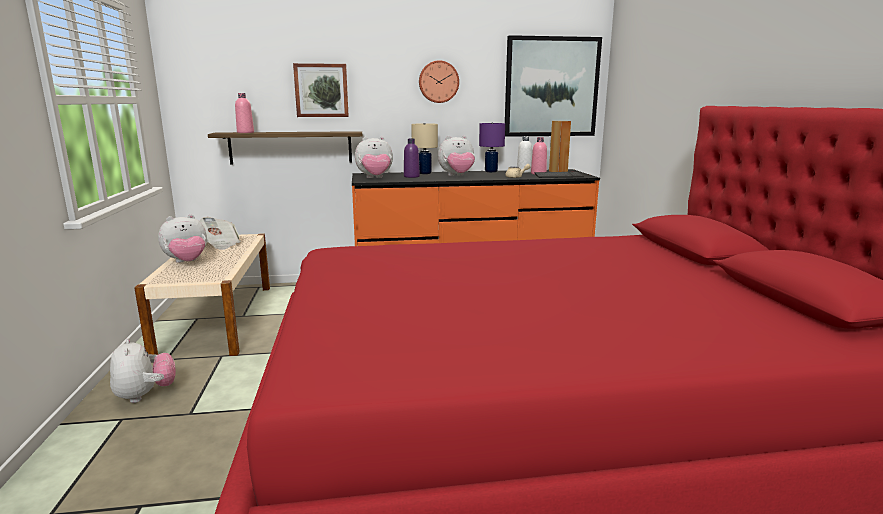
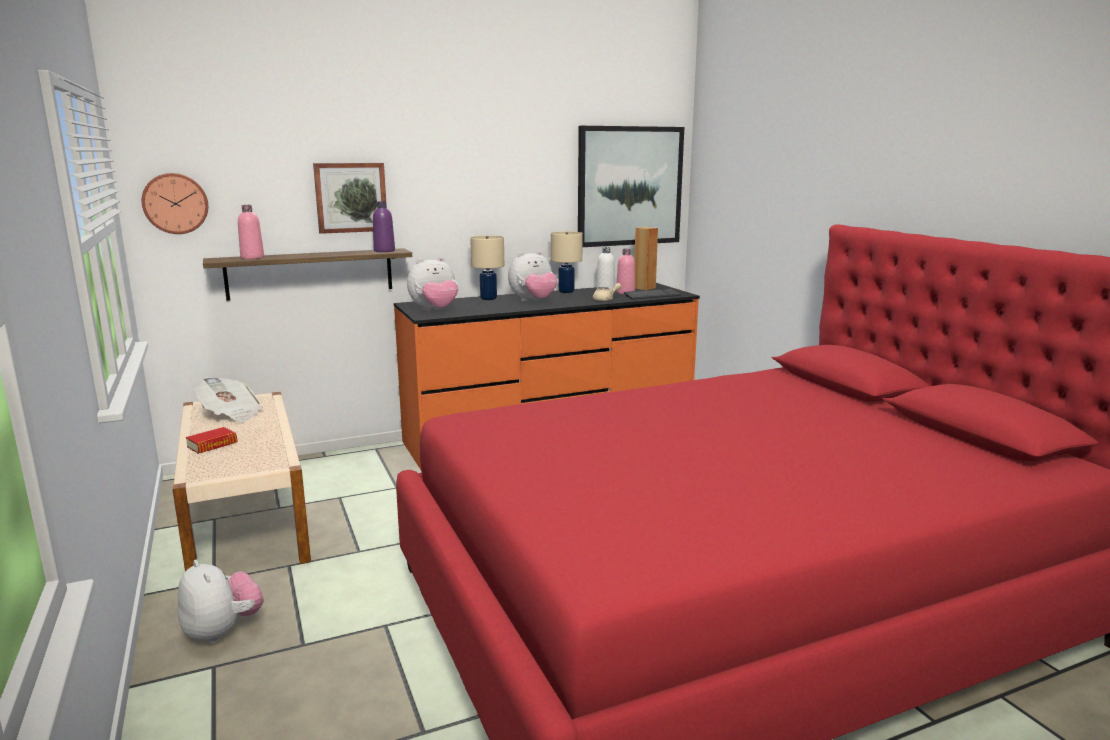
camera: 15 degrees left, 0 degrees up
(187, 262) = (212, 445): plush toy -> book
(411, 176) = (478, 305): purple bottle -> purple bottle (384, 251)
(438, 82) = (498, 183): wall clock -> wall clock (175, 203)
(490, 171) = (565, 291): purple table lamp -> beige table lamp

